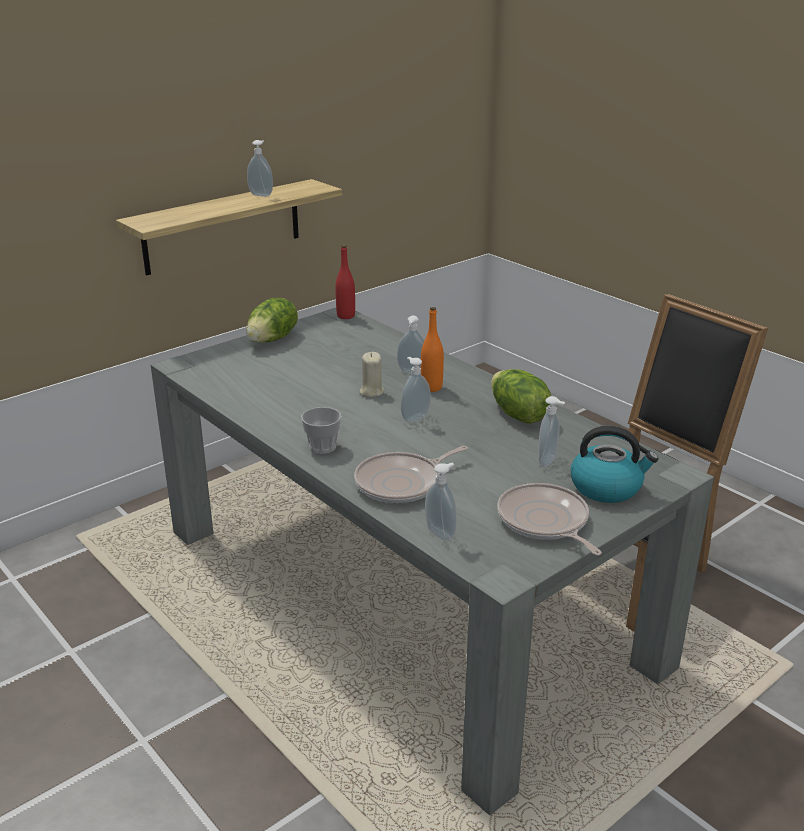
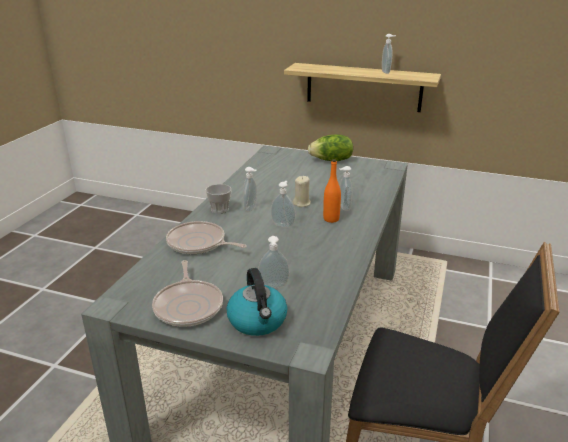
camera: 60 degrees right, 0 degrees up
(346, 316) = (392, 168): red bottle -> none
(441, 533) = (150, 271): soap dispenser -> soap dispenser (251, 209)
(517, 415) = (329, 258): lettuce -> none
(545, 522) = (189, 305): frying pan -> frying pan turned 135 degrees clockwise

